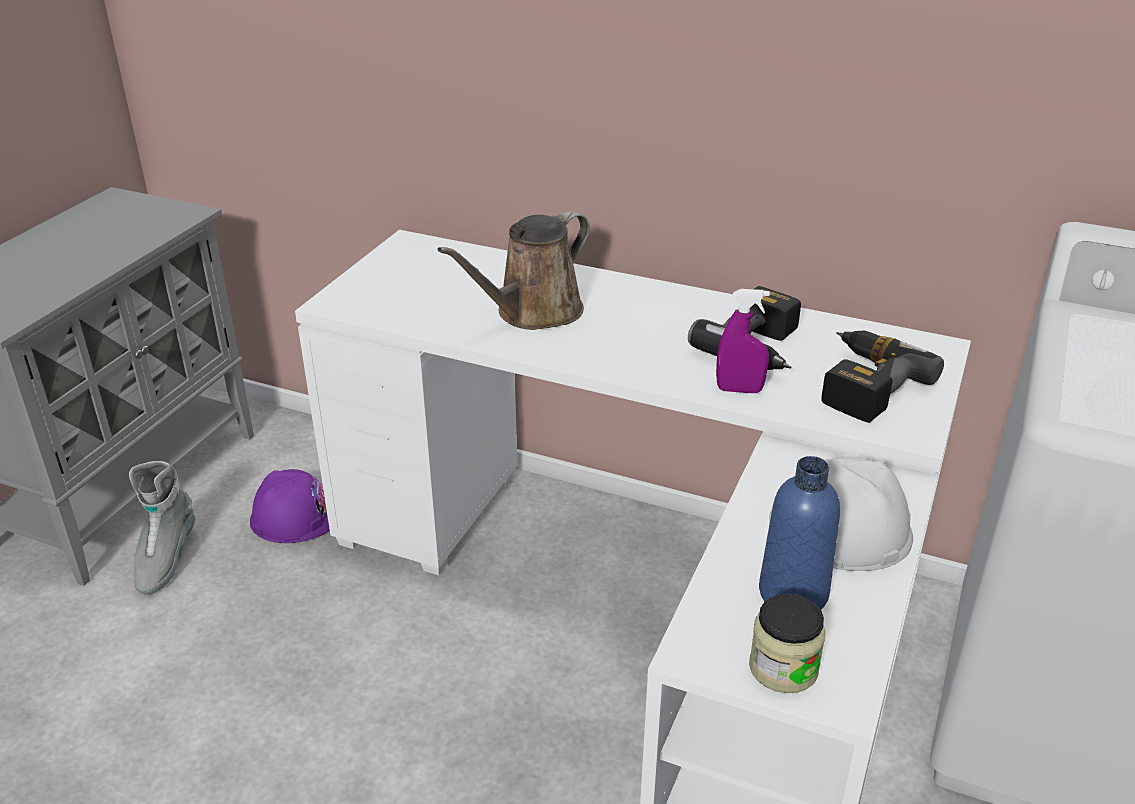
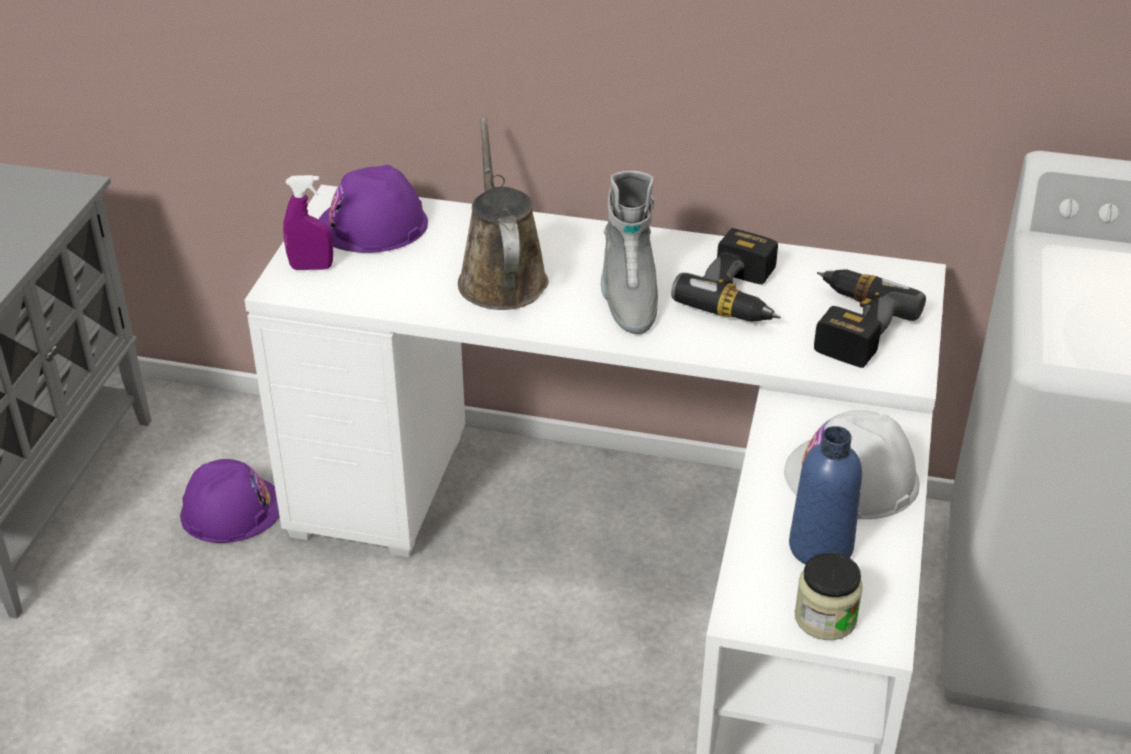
camera: 10 degrees left, 5 degrees up
(166, 559) = (100, 577): grey boot -> grey boot (628, 297)
(431, 263) = (372, 225): none -> purple hard hat
(533, 313) = (501, 277): brown watering can -> brown watering can turned 135 degrees clockwise
(739, 390) = (732, 345): purple spray bottle -> purple spray bottle (311, 267)

